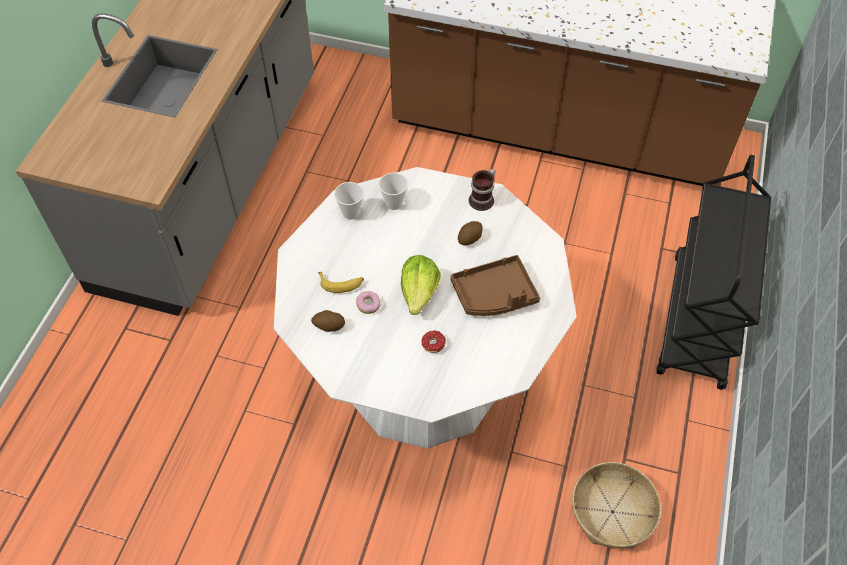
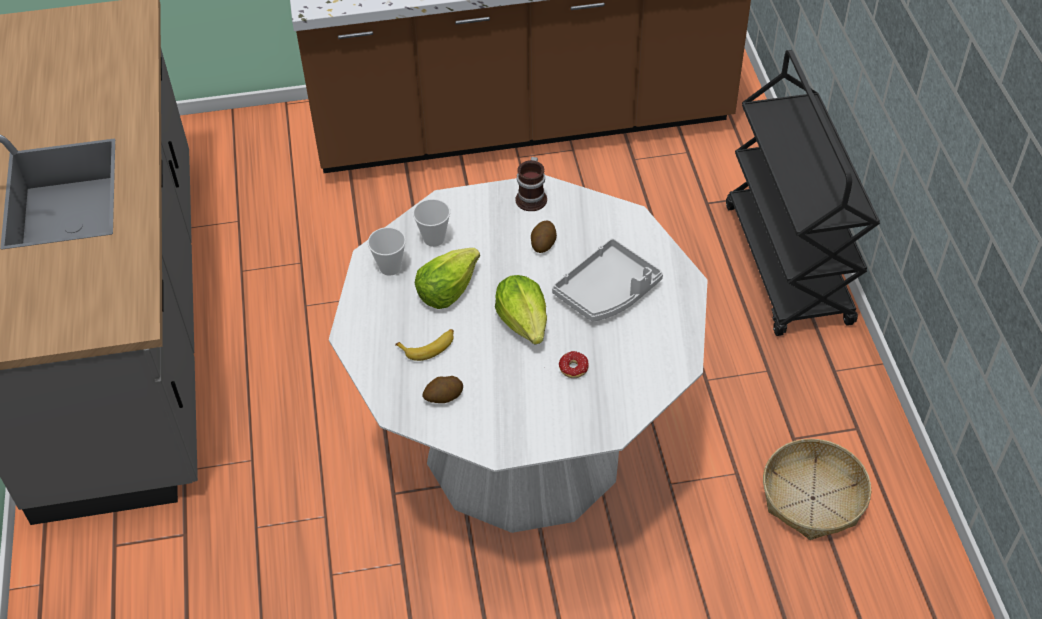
camera: 25 degrees left, 5 degrees down
(368, 305) = (475, 357): donut -> none
(380, 245) = (447, 289): none -> lettuce
(494, 295) = (607, 291): brown tray -> grey tray

